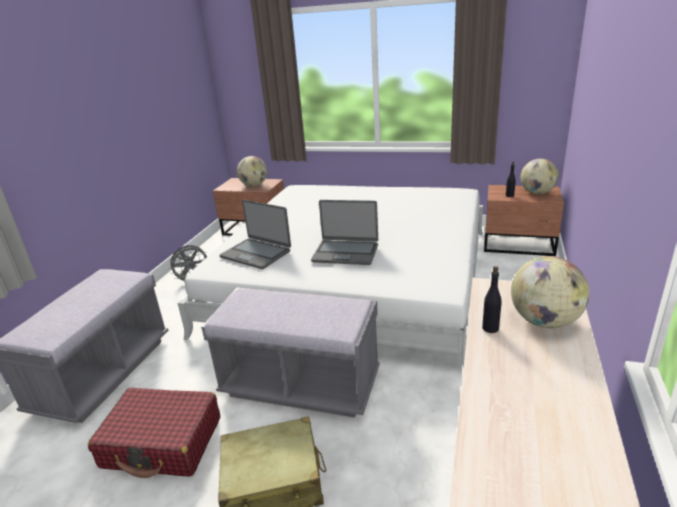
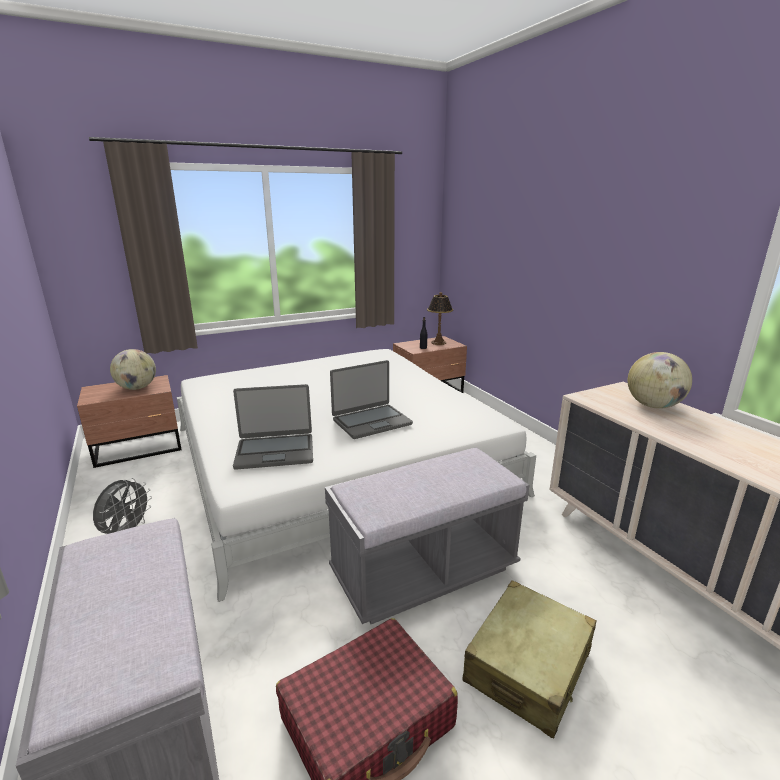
camera: 45 degrees left, 5 degrees down
(490, 328) = (640, 420): black bottle -> none
(537, 193) = (438, 342): globe -> table lamp

